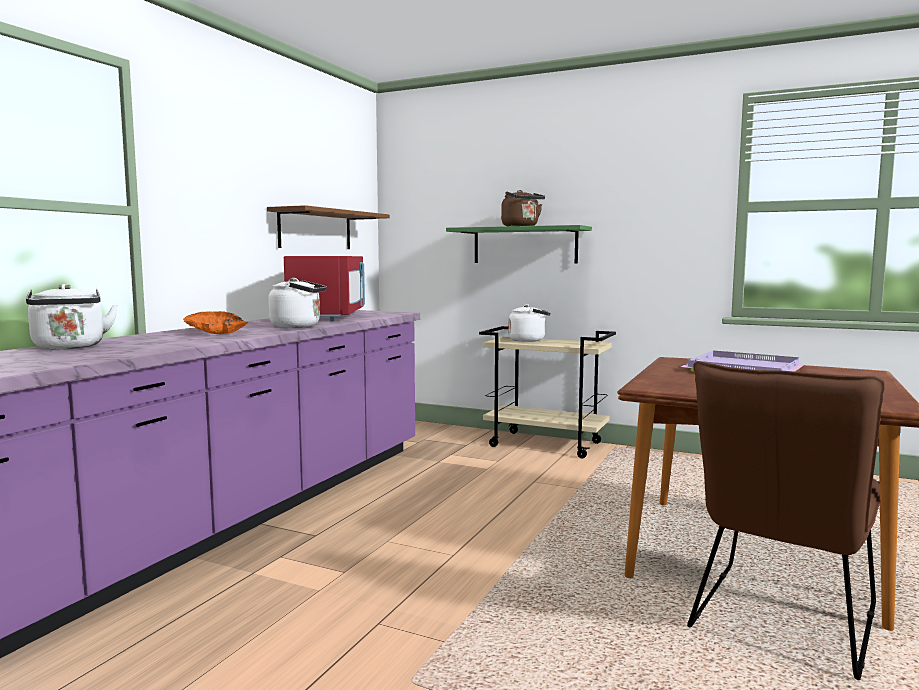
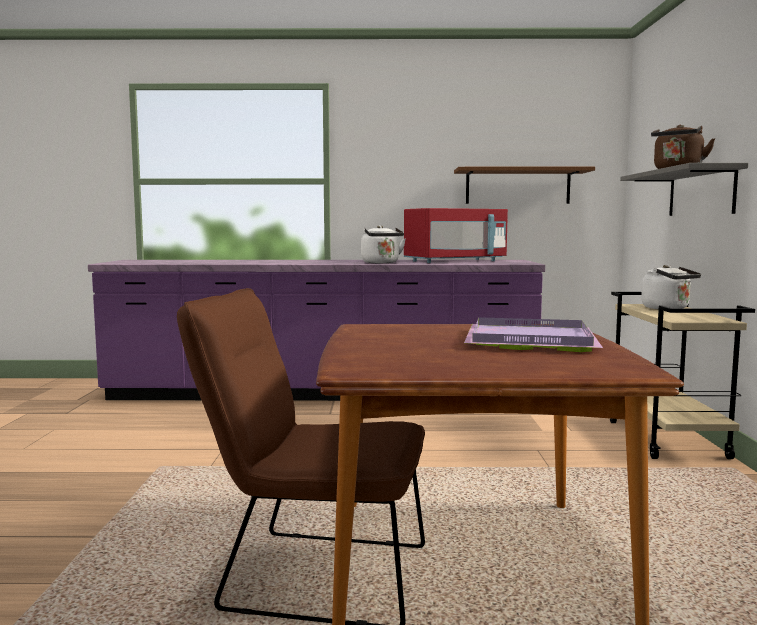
camera: 65 degrees right, 0 degrees up
(70, 347) = (236, 260): white kettle -> none
(216, 333) = (321, 261): orange bowl -> none
(524, 245) = (701, 192): green shelf -> grey shelf

